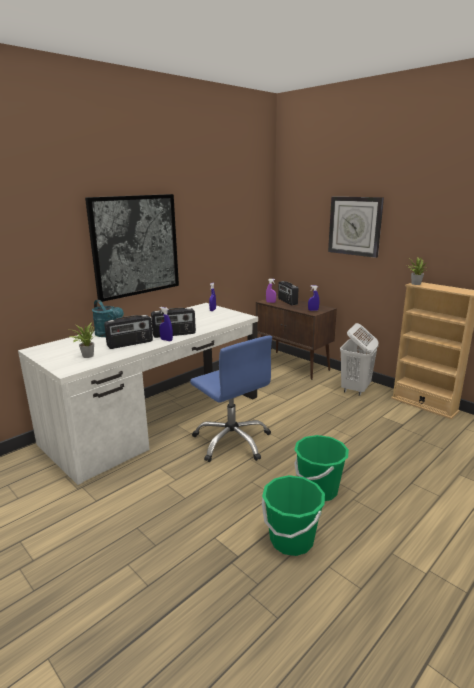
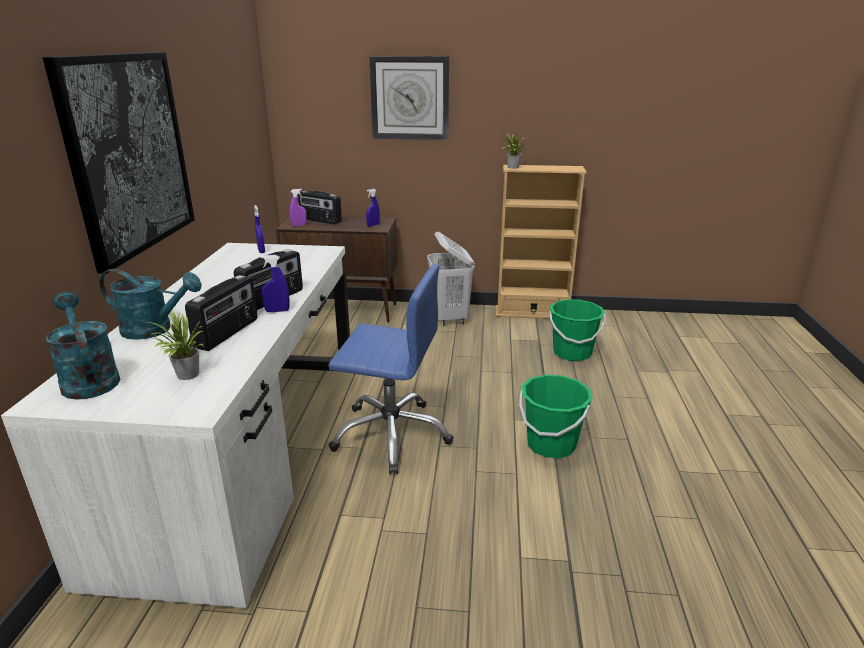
camera: 40 degrees left, 5 degrees up
(58, 346) = (88, 379): none -> turquoise watering can
(291, 540) = (592, 510): green bucket -> green bucket (572, 353)

